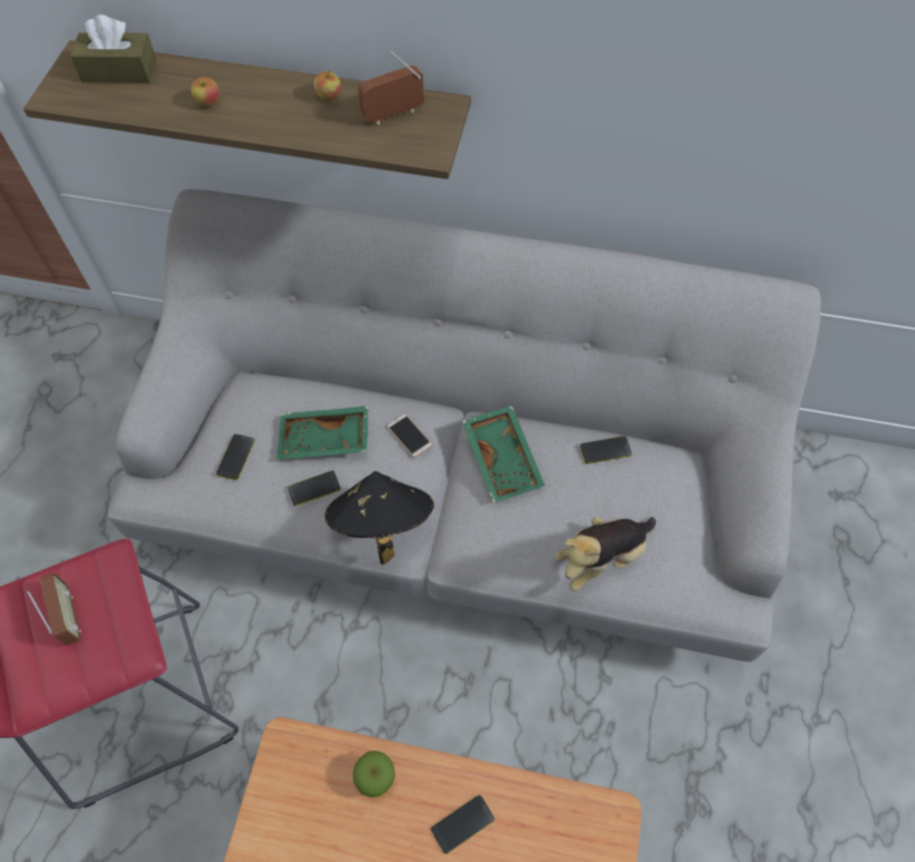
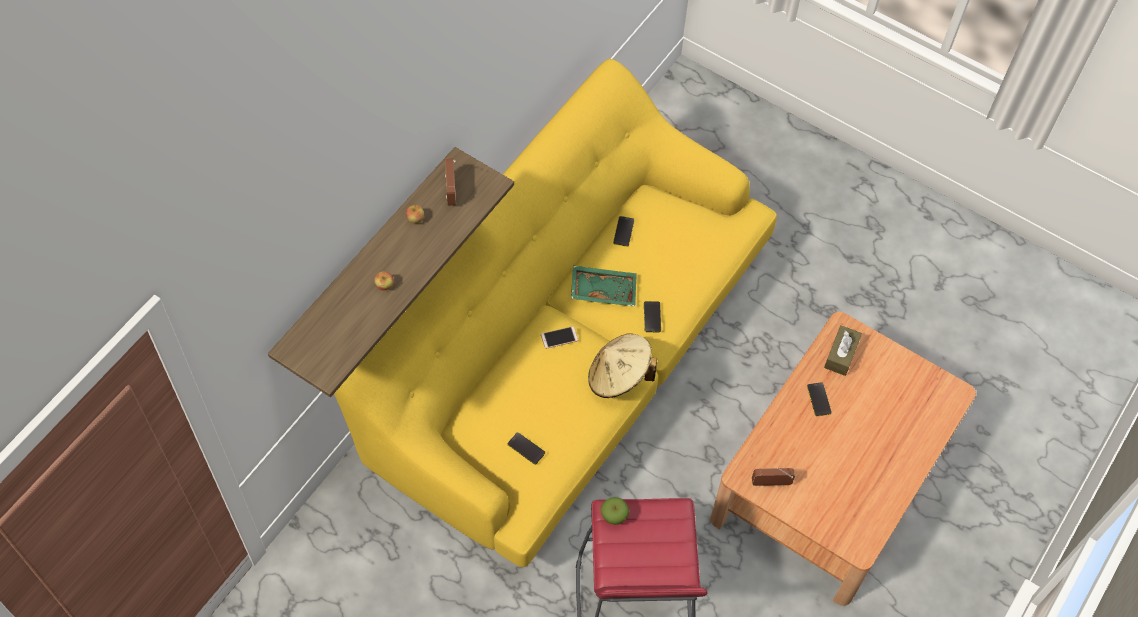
camera: 70 degrees left, 0 degrees up
(69, 617) = (638, 541): radio -> radio (771, 483)
(119, 70) = (321, 329): brown tissue box -> brown tissue box (841, 355)
(314, 488) = (574, 407): phone -> phone (652, 317)
(324, 441) = (539, 389): green tray -> none
(376, 777) = (777, 434): apple -> apple (614, 516)
(381, 524) = (619, 377): black hat -> beige hat
(457, 493) = (566, 357): grey sofa -> yellow sofa
(601, 558) = (695, 266): plush toy -> none

